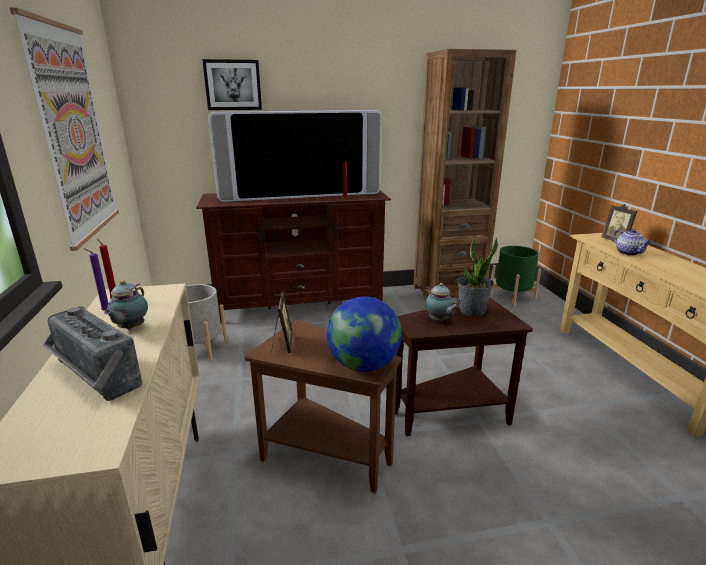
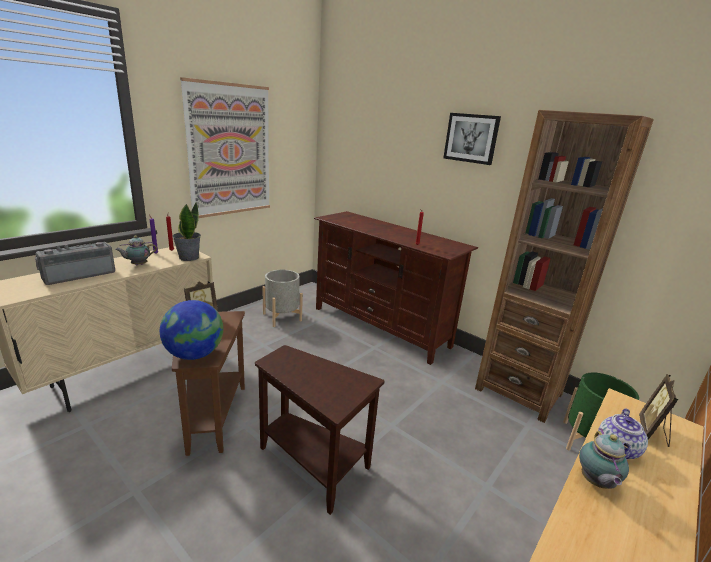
camera: 50 degrees right, 0 degrees up
(93, 377) = (79, 275): radio -> radio turned 45 degrees clockwise
(233, 85) = (381, 130): picture -> picture (471, 138)
(301, 196) = (393, 232): television -> none
(439, 320) = (299, 367): teapot -> teapot (595, 483)
(472, 311) = (338, 379): potted plant -> potted plant (188, 257)

